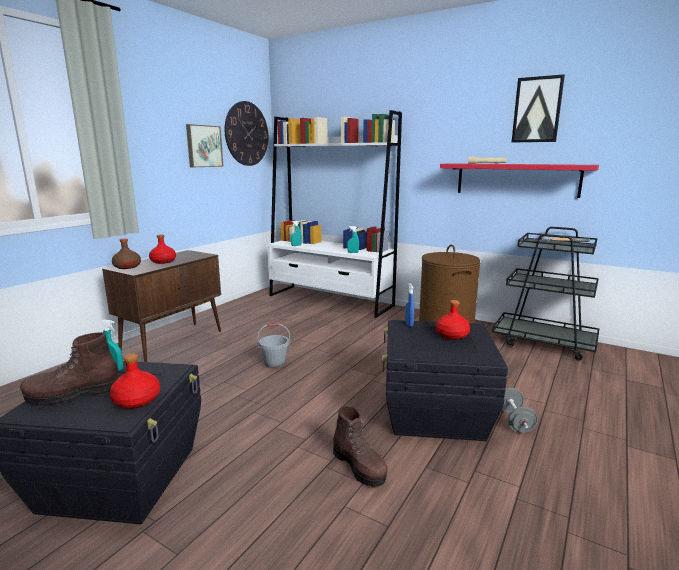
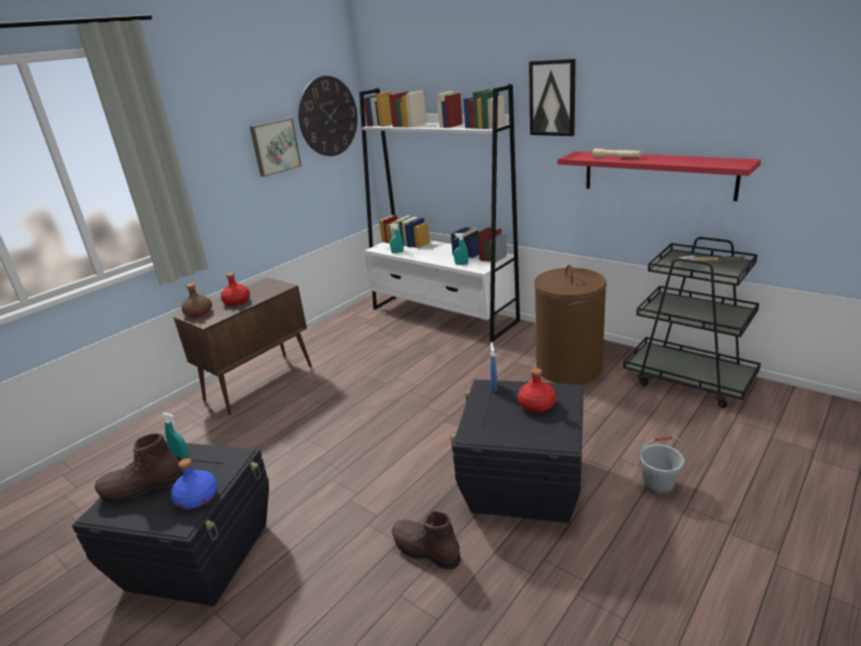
camera: 10 degrees right, 10 degrees up
(137, 400) = (197, 498): red bottle -> blue bottle
(275, 363) = (363, 413): grey bucket -> grey bucket (658, 484)
(359, 466) = (425, 550): brown boot -> brown boot turned 150 degrees clockwise
(514, 421) = (609, 497): grey dumbbell -> none
(537, 110) = (681, 84): picture -> picture (552, 98)

